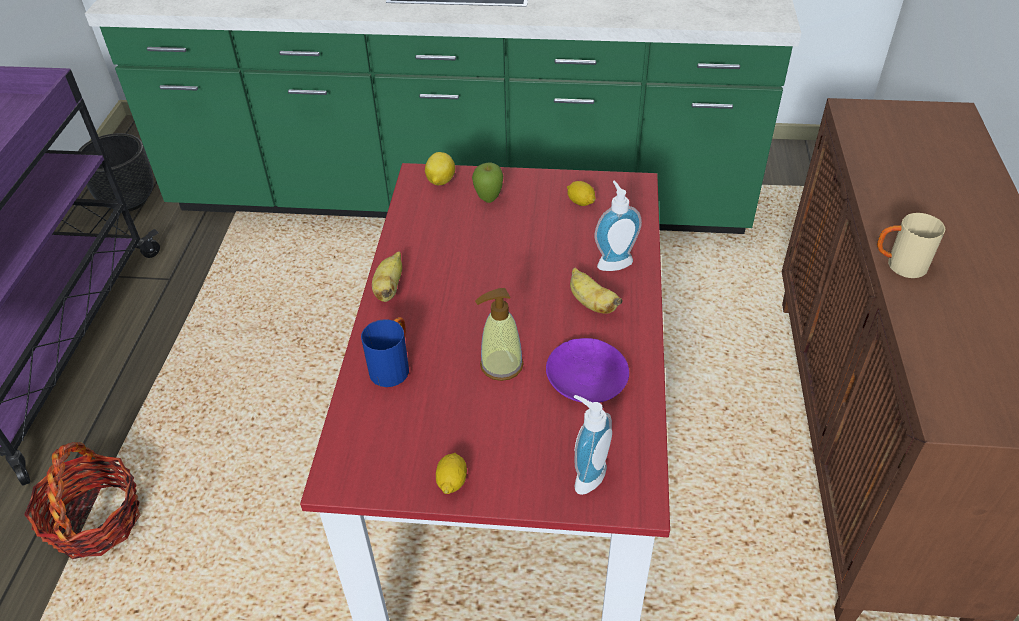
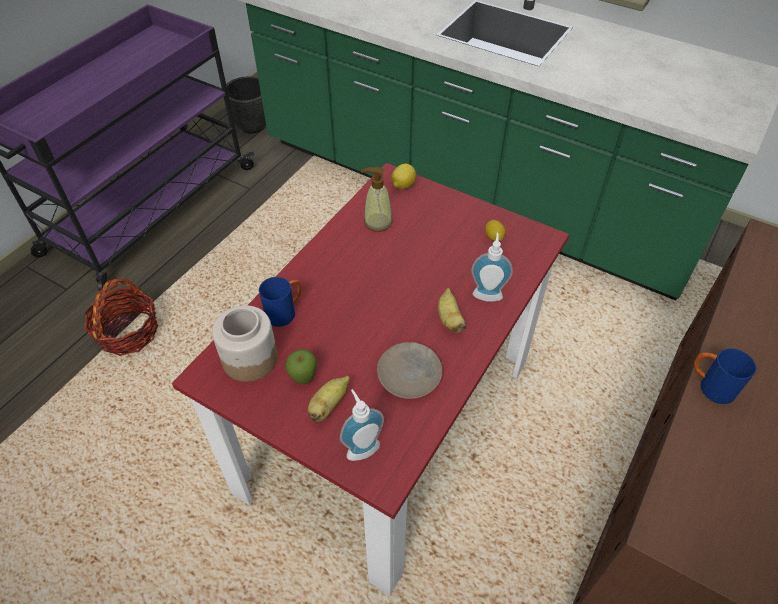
camera: 25 degrees right, 5 degrees up
(384, 435) = (249, 359): none -> jar
(389, 288) = (318, 254): banana -> banana (328, 405)
(452, 481) = (271, 410): lemon -> none
(488, 199) = (428, 211): apple -> apple (303, 379)
(501, 365) = (356, 341): soap dispenser -> soap dispenser (377, 222)
(586, 377) = (409, 374): purple plate -> beige plate
(898, 265) = (710, 386): beige mug -> blue mug

